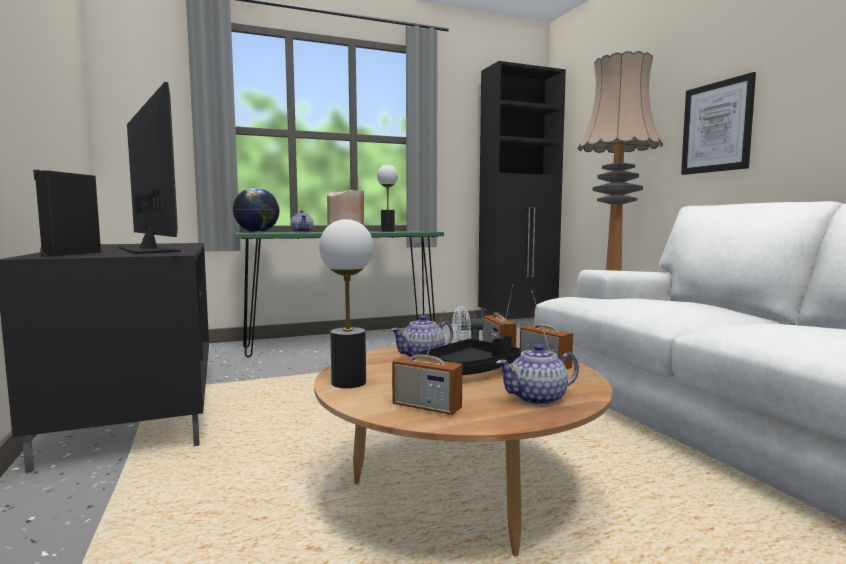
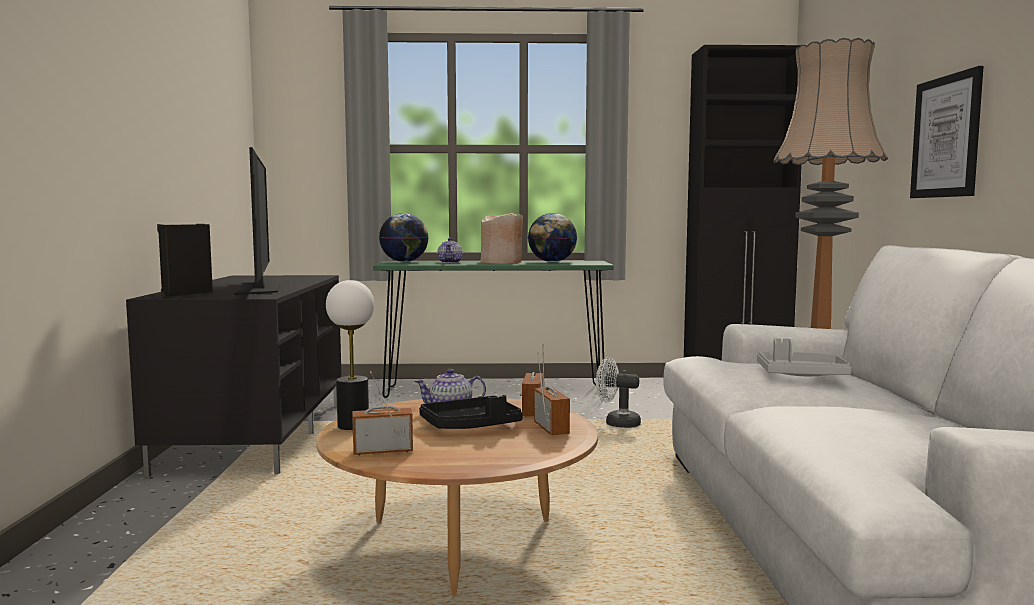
camera: 20 degrees right, 0 degrees up
(387, 231) = (552, 262): table lamp -> globe
(426, 407) = (383, 451): radio -> radio turned 120 degrees clockwise
(538, 399) = (486, 456): teapot -> none
(683, 303) = (800, 375): none -> grey tray

